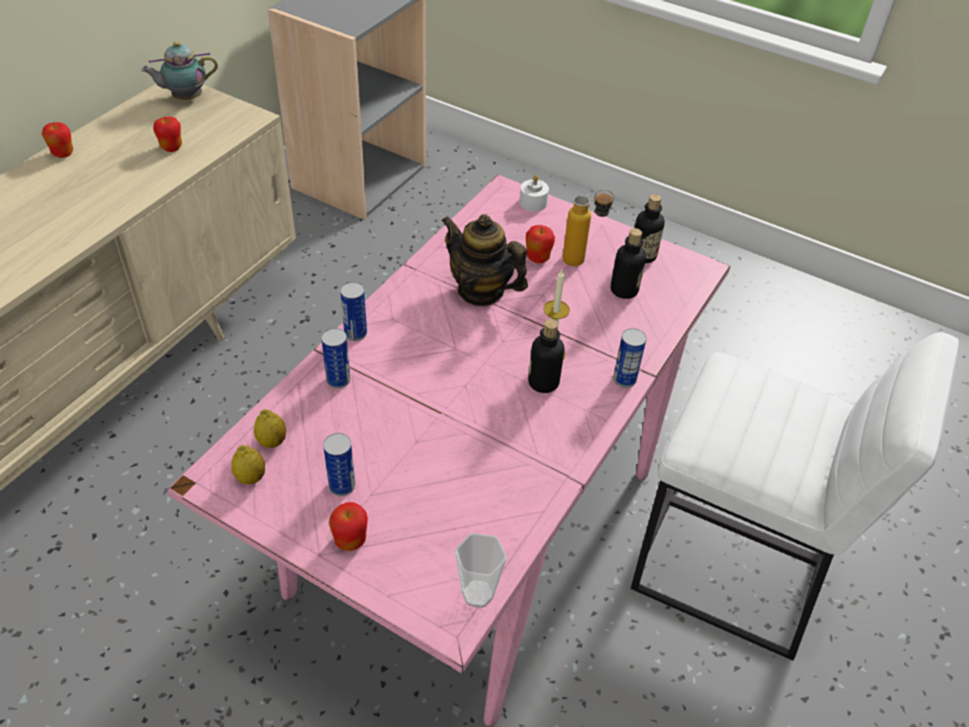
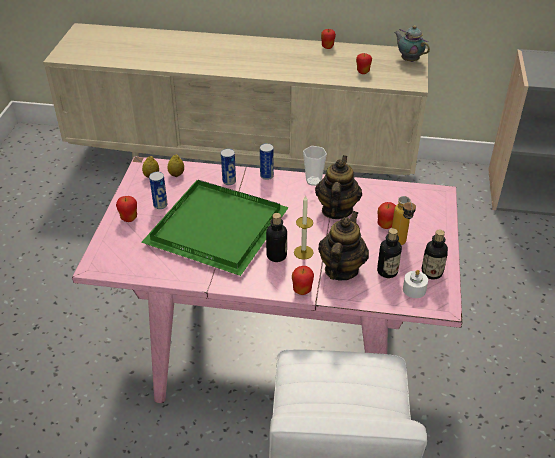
camera: 70 degrees right, 5 degrees down
(445, 433) = (214, 229): none -> green tray
(477, 593) = (115, 270): cup -> cup (313, 181)
(533, 203) = (440, 209): white candle -> white candle (414, 289)
(601, 329) = (341, 269): none -> teapot
(624, 380) = (302, 290): can -> apple

